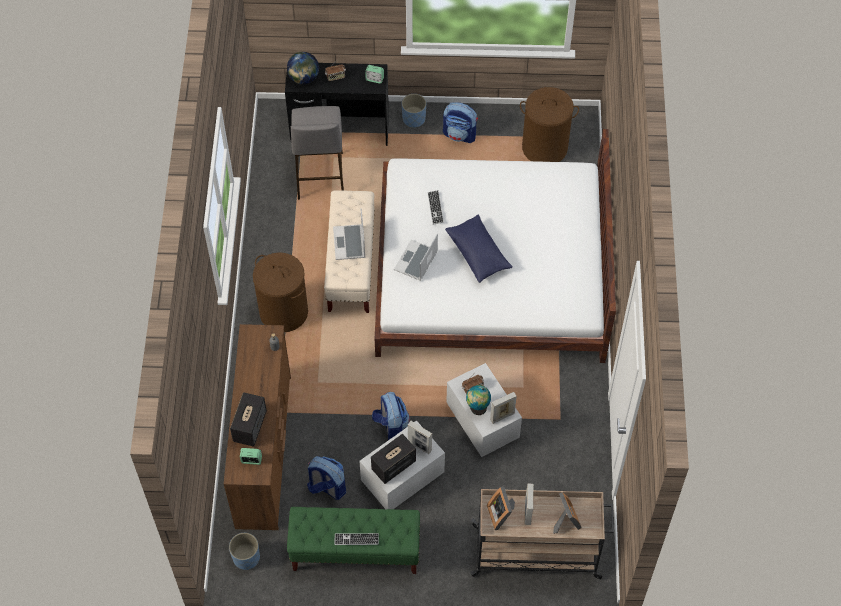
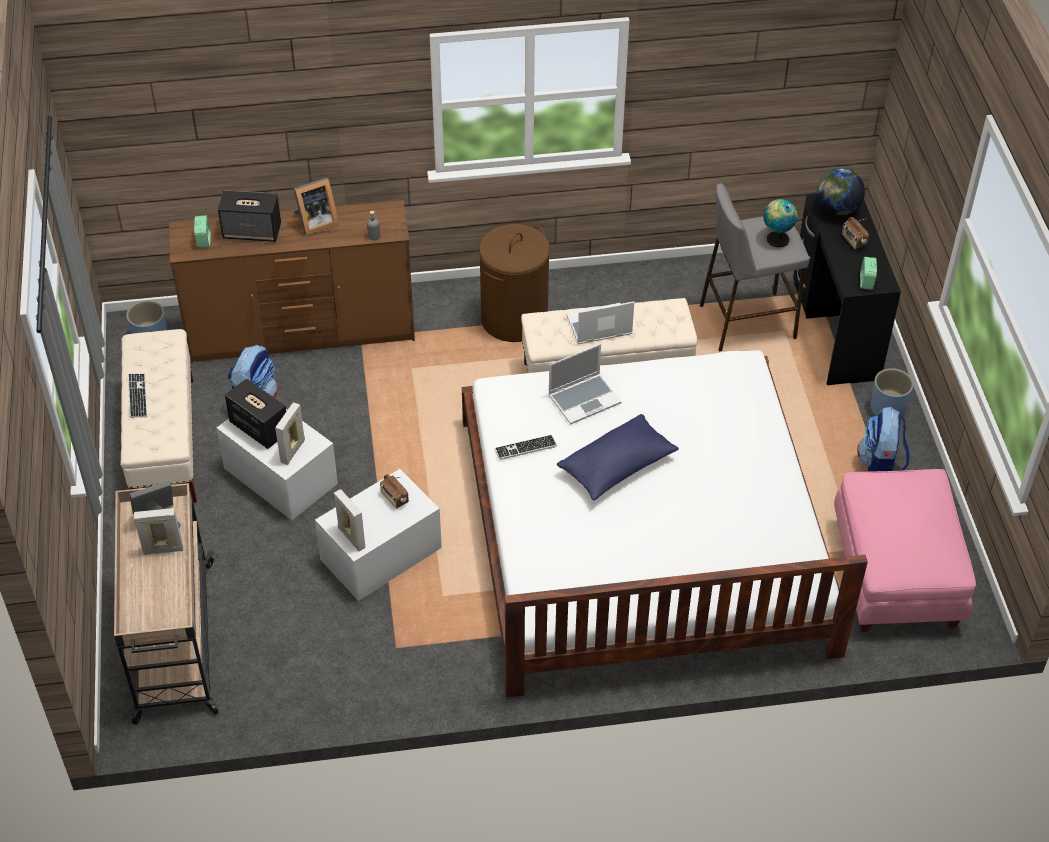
camera: 80 degrees right, 10 degrees down
(355, 551) = (164, 442): green bench -> beige bench
(391, 426) = (356, 453): backpack -> none
(416, 262) = (584, 399): laptop -> laptop turned 135 degrees clockwise
(435, 208) = (684, 407): keyboard -> keyboard (525, 448)
(477, 408) = (361, 507): globe -> globe (776, 238)
(545, 147) = (896, 576): brown laundry basket -> pink ottoman
(565, 520) = (152, 595): picture frame -> picture frame (315, 222)

